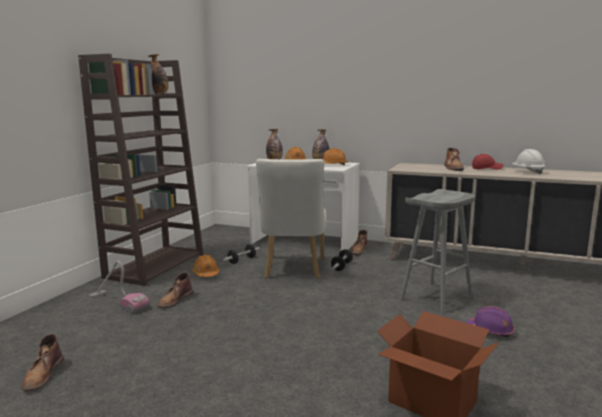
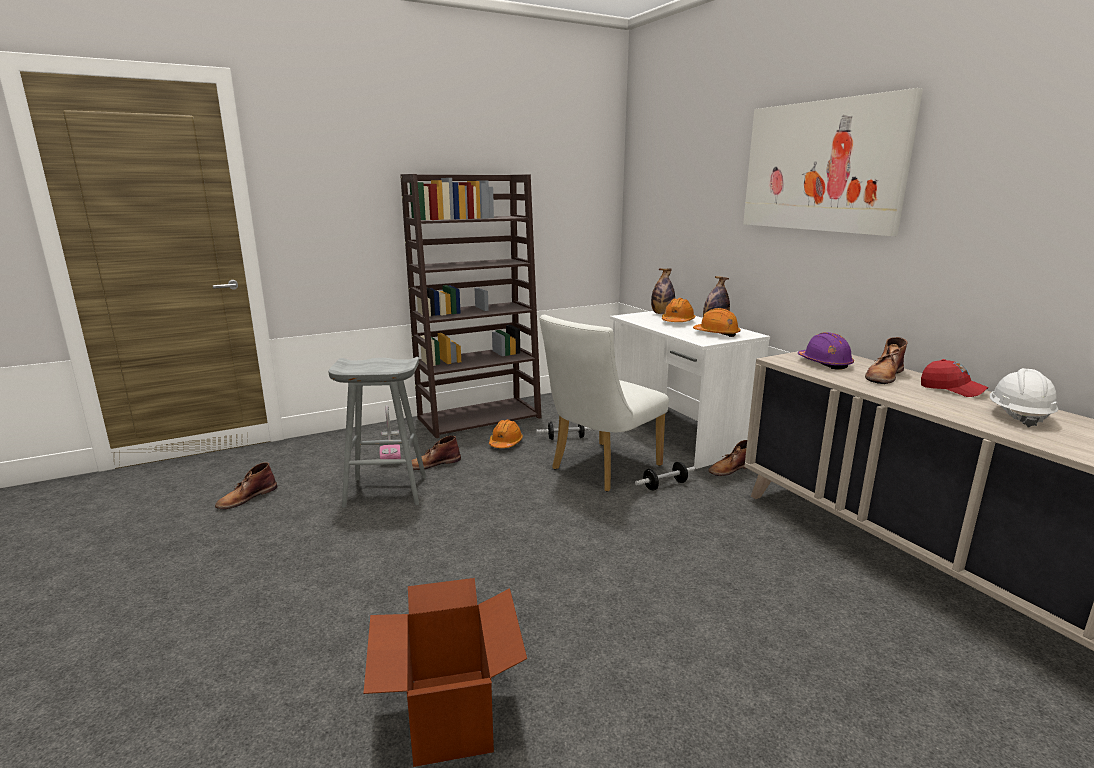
camera: 40 degrees right, 5 degrees up
(159, 94) = (501, 217): bottle -> none
(382, 58) = (822, 166): none -> picture
(436, 298) = (714, 582): grey stool -> grey stool (384, 491)
(490, 331) = (703, 671): purple hard hat -> purple hard hat (824, 363)

